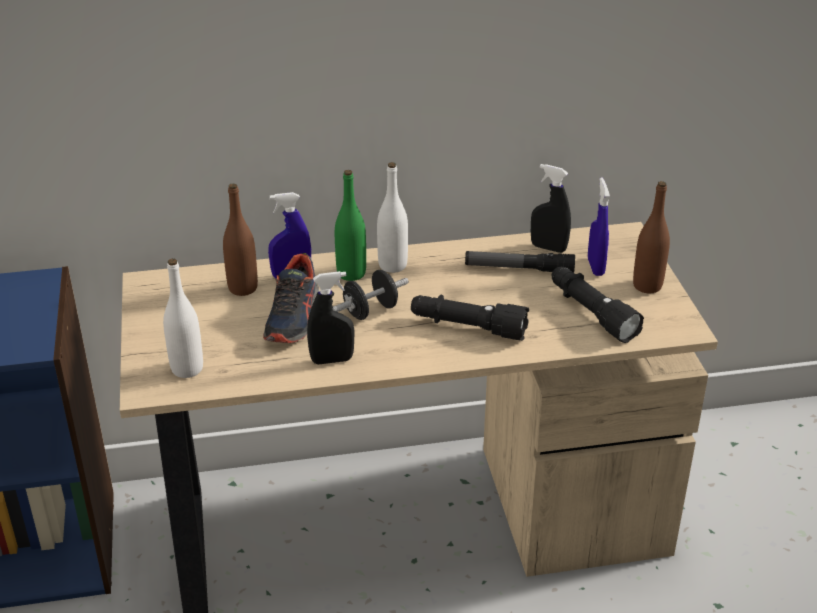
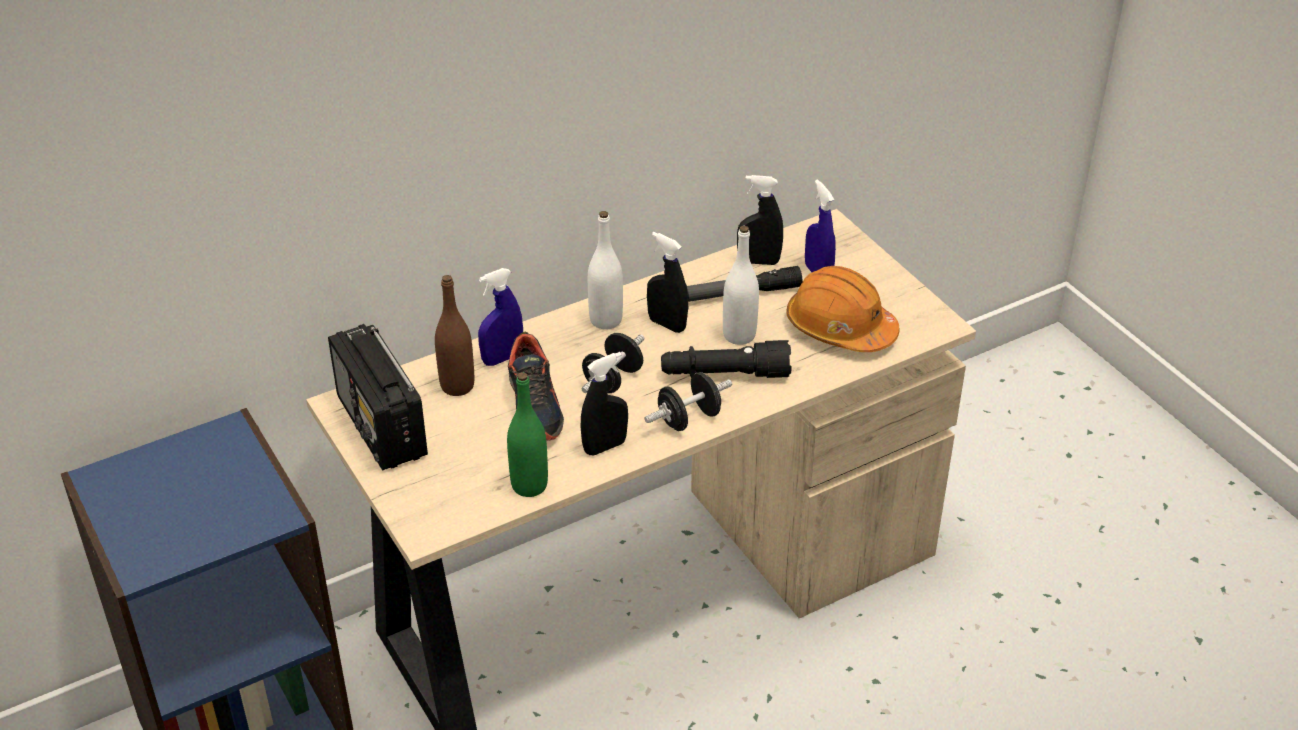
camera: 20 degrees left, 5 degrees up
(164, 305) = (382, 427): none -> radio
(187, 369) = (455, 496): white bottle -> white bottle (739, 335)
(351, 273) = (566, 340): green bottle -> green bottle (529, 485)
(416, 354) = (689, 418): none -> black dumbbell
(441, 279) = (667, 324): none -> black spray bottle
(591, 313) = (840, 328): black flashlight -> orange hard hat
(647, 286) = (880, 284): brown bottle -> none

